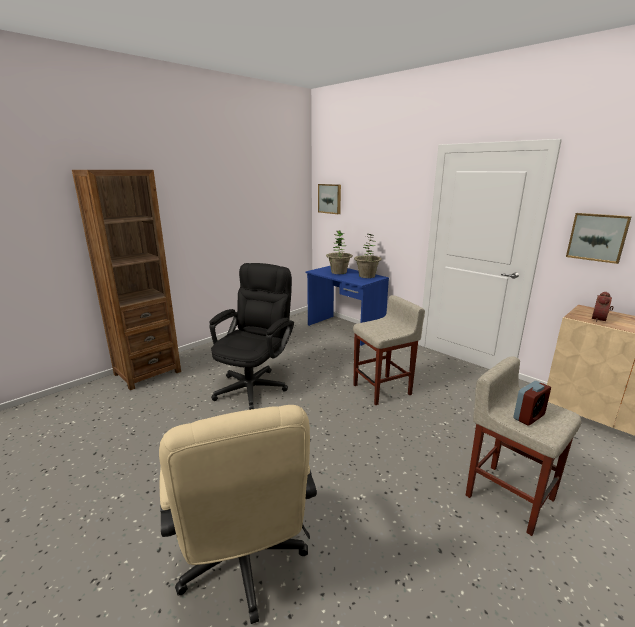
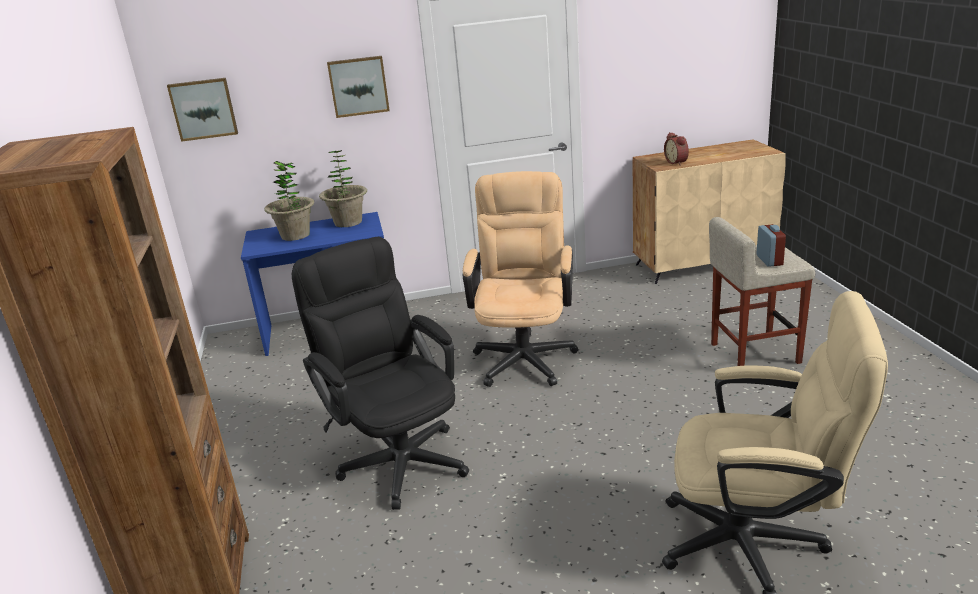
camera: 55 degrees left, 5 degrees up
(383, 389) = (525, 355): beige stool -> beige office chair
(597, 237) = (633, 78): picture -> picture (358, 86)

